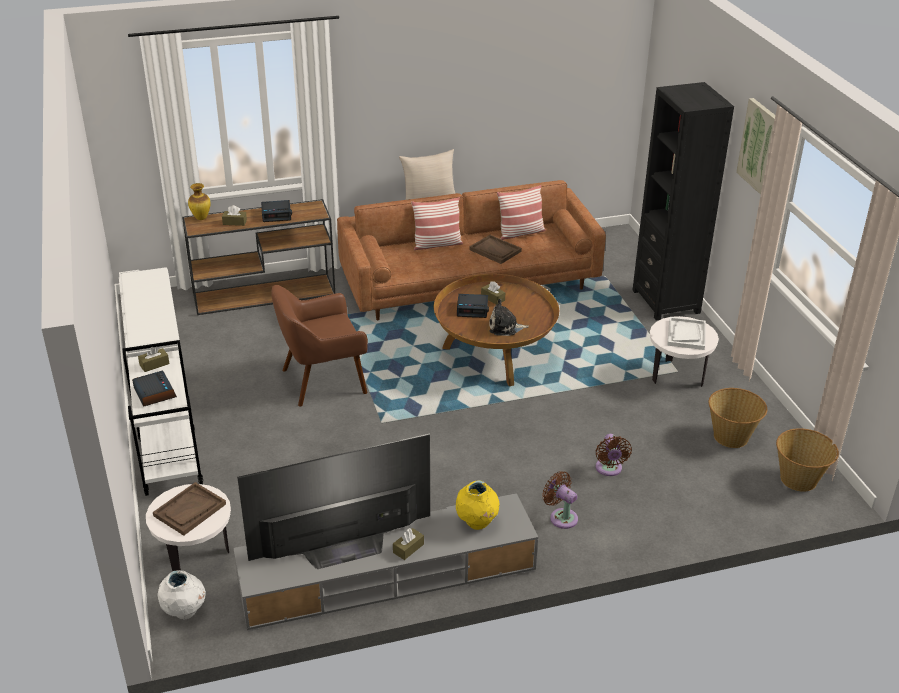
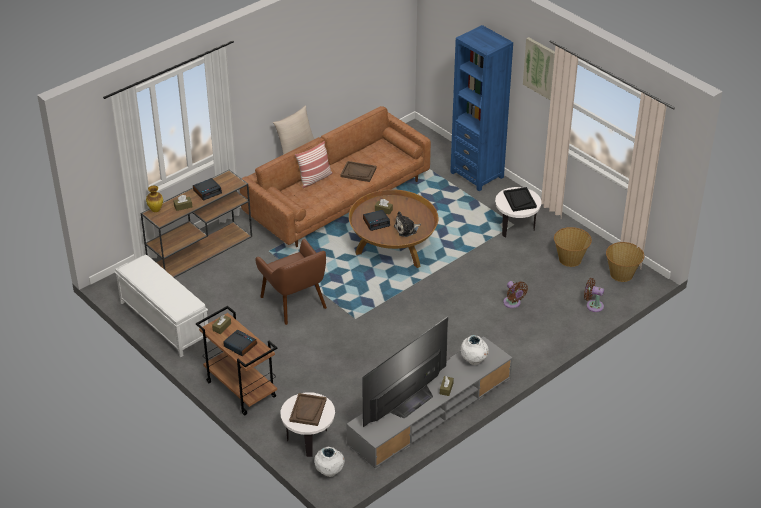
camera: 25 degrees left, 5 degrees up
(169, 461) = (240, 389): white cart -> brown cart
(322, 381) = (294, 303): brown armchair -> brown armchair turned 75 degrees counterclockwise
(477, 523) = (474, 361): yellow vase -> white vase
(520, 233) = (365, 153): pillow -> none
(561, 517) = (504, 342): brown fan -> brown fan (593, 305)
(666, 301) = (477, 175): black bookcase -> blue bookcase
(686, 334) = (519, 200): white tray -> black tray

